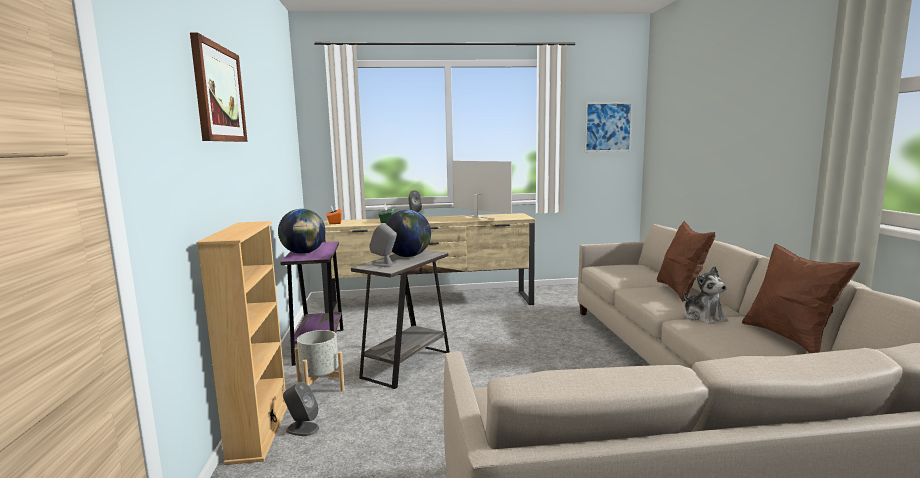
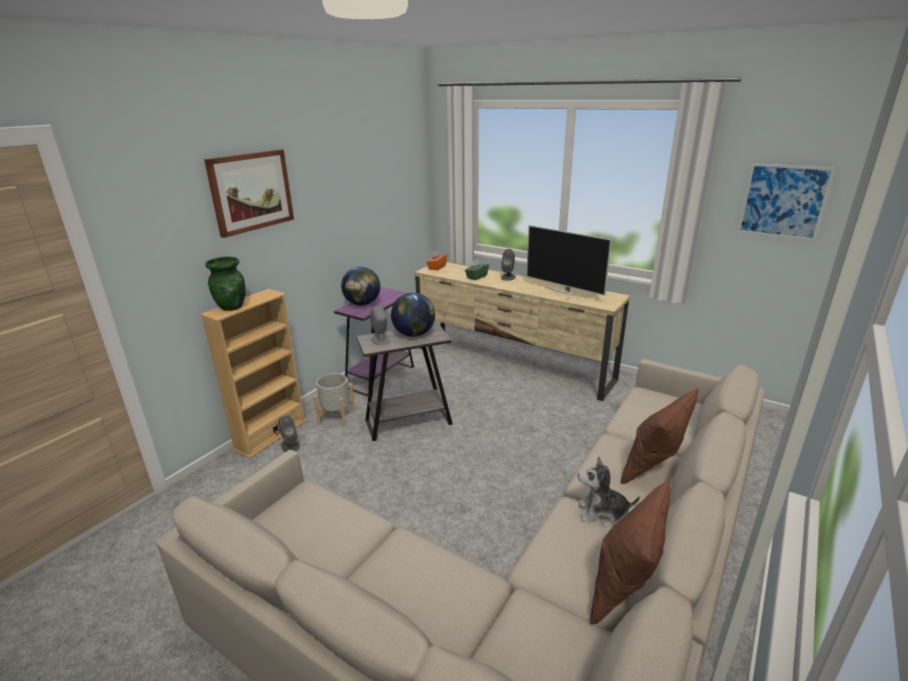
camera: 40 degrees right, 15 degrees up
(232, 232) = (232, 307): none -> green vase
(478, 217) = (565, 292): television -> television turned 135 degrees clockwise
(703, 317) = (602, 514): plush toy -> plush toy turned 75 degrees clockwise

